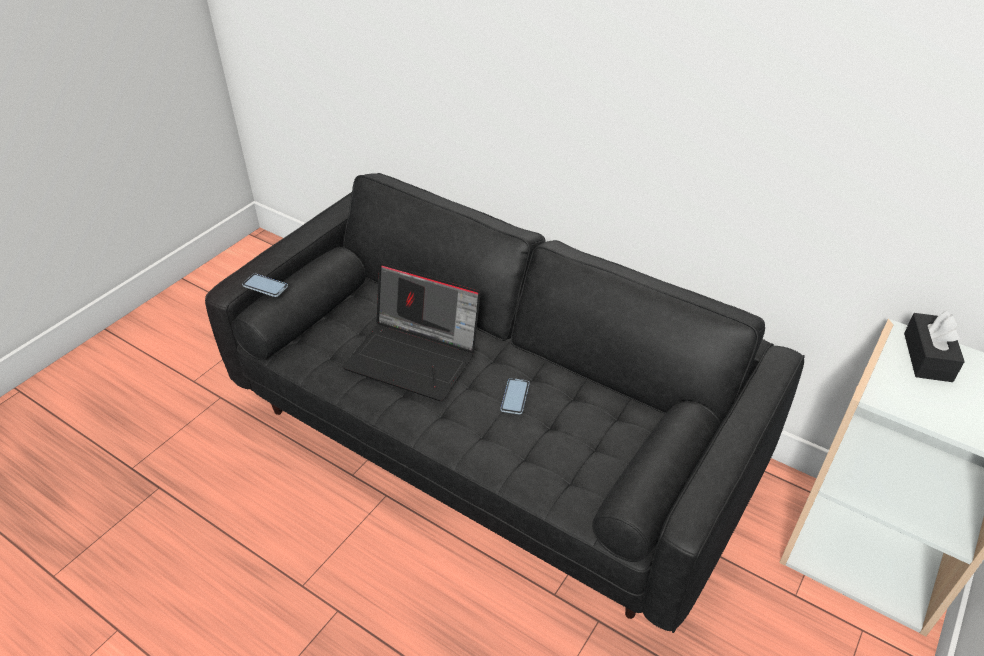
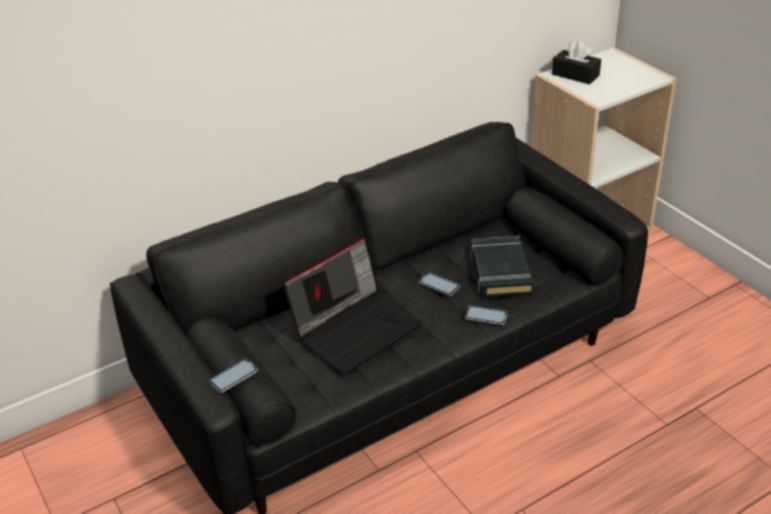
camera: 65 degrees left, 5 degrees down
(482, 450) = (485, 316): none -> phone
(567, 442) = (500, 272): none -> black book

